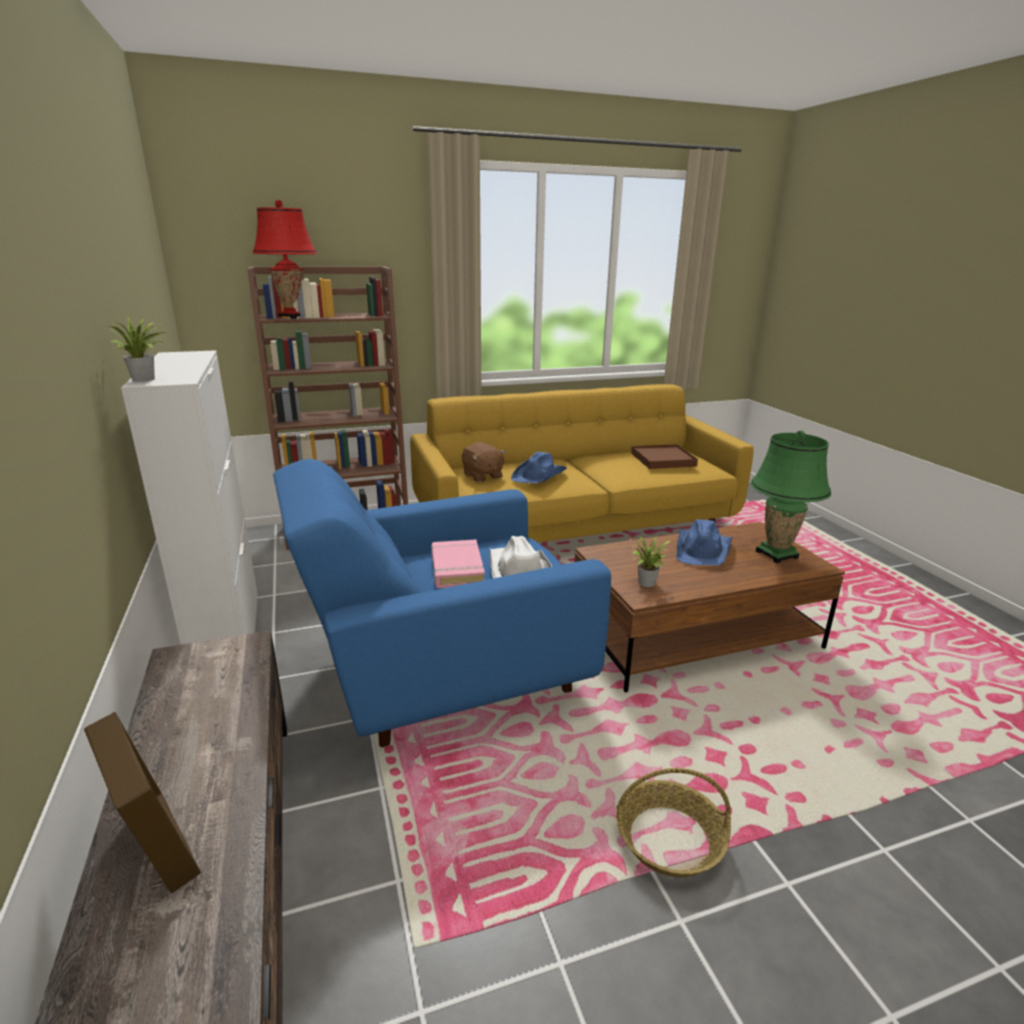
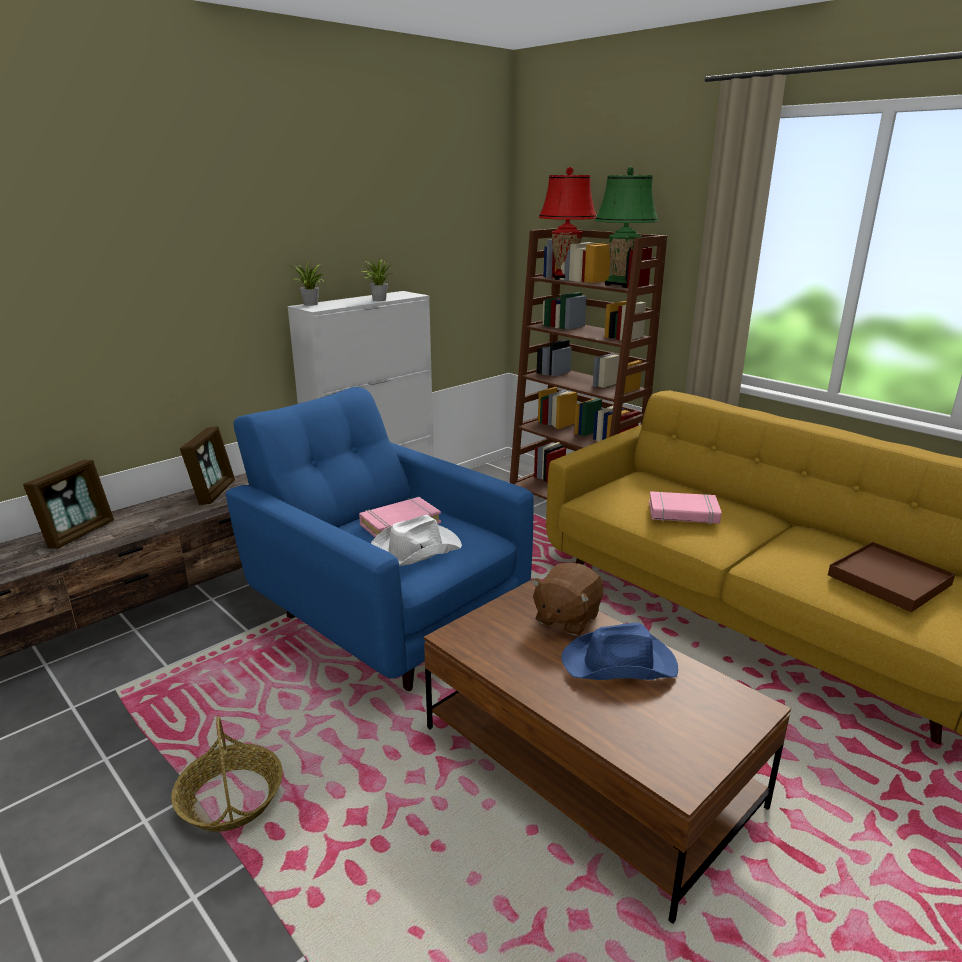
camera: 65 degrees right, 0 degrees up
(185, 683) = (213, 492): none -> picture frame
(482, 476) = (639, 488): brown plush toy -> brown plush toy (566, 618)
(539, 475) = (683, 513): blue hat -> pink book
(646, 584) = (486, 635): potted plant -> potted plant (377, 300)
(776, 554) = (676, 732): green table lamp -> green table lamp (621, 285)

